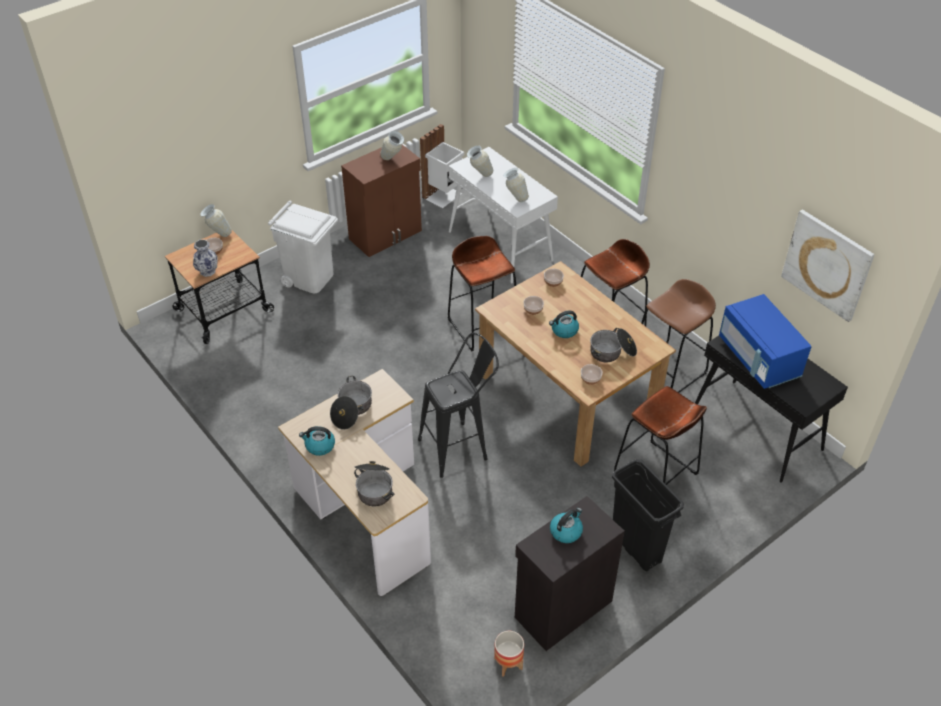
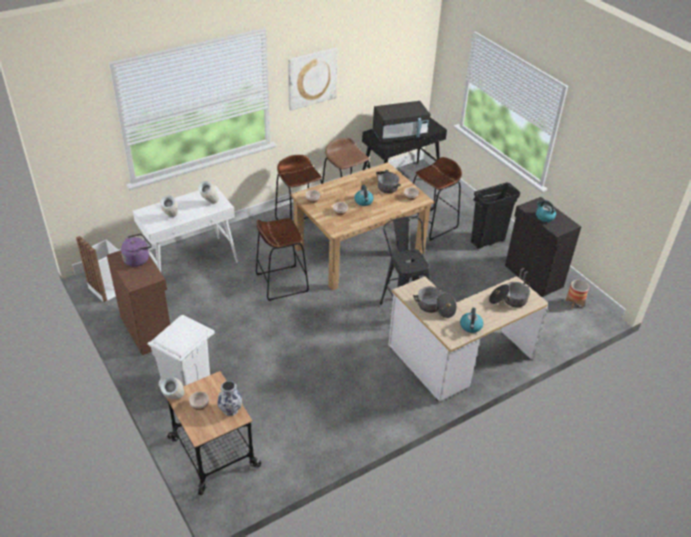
camera: 85 degrees left, 5 degrees down
(393, 161) = (138, 259): vase -> purple kettle
(758, 359) = (400, 135): blue microwave -> black microwave
(827, 264) = (397, 58): picture -> picture (312, 78)

